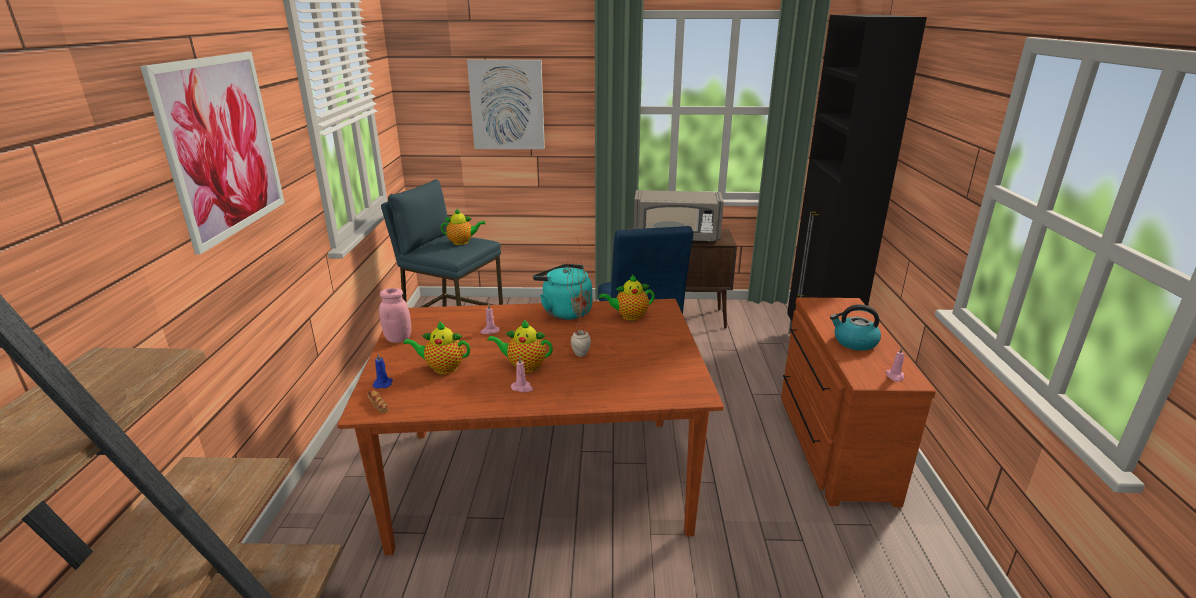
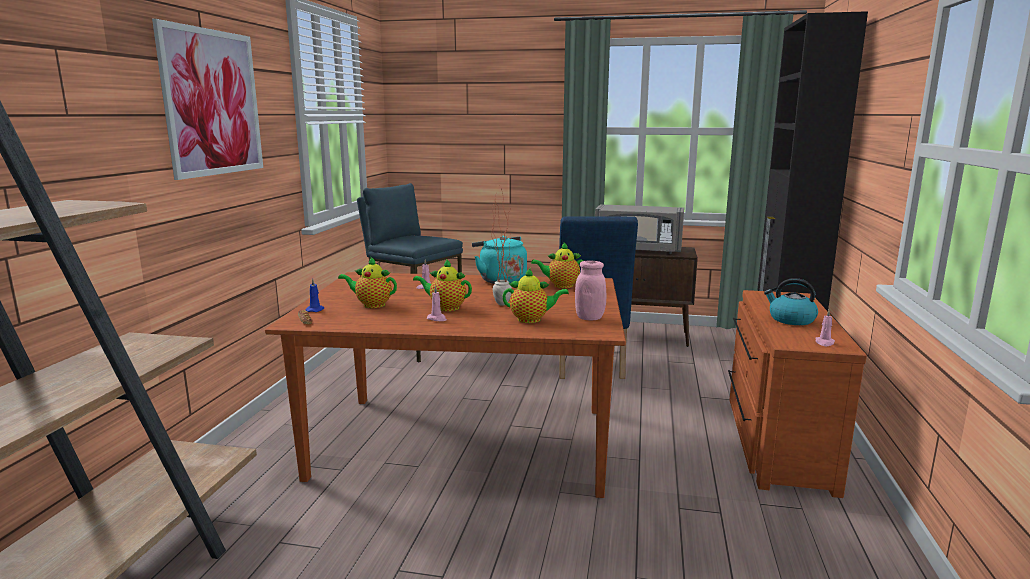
camera: 10 degrees right, 10 degrees down
(398, 339) = (342, 287): pink jar -> pink jar (589, 318)
(462, 242) = (427, 238): teapot -> teapot (532, 319)
(507, 105) = (484, 126): picture -> none

